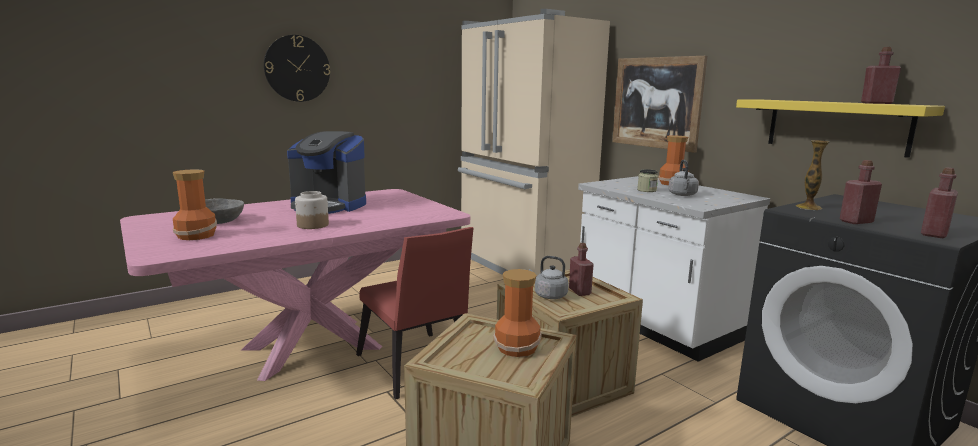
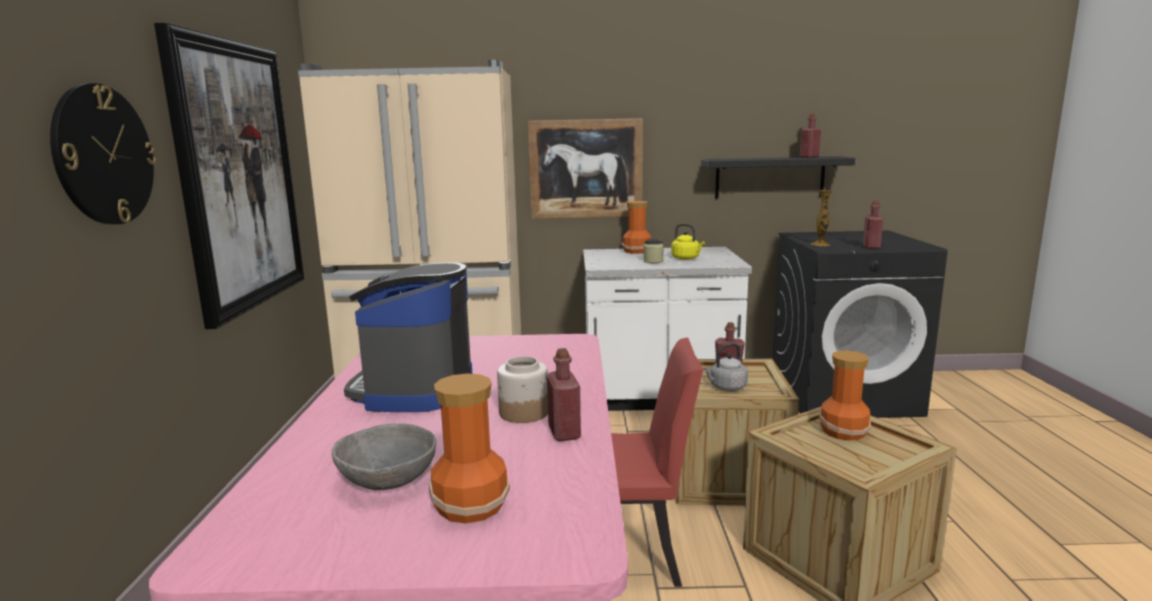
camera: 55 degrees left, 0 degrees up
(328, 206) = (414, 389): coffee machine -> coffee machine turned 135 degrees clockwise
(410, 88) = (238, 176): none -> picture
(682, 195) = (686, 258): grey kettle -> yellow kettle
(836, 126) = (769, 177): yellow shelf -> black shelf
(934, 234) = (913, 245): red bottle -> red bottle (564, 432)

